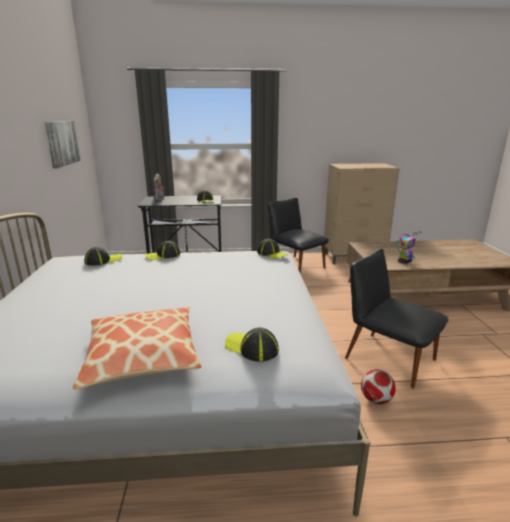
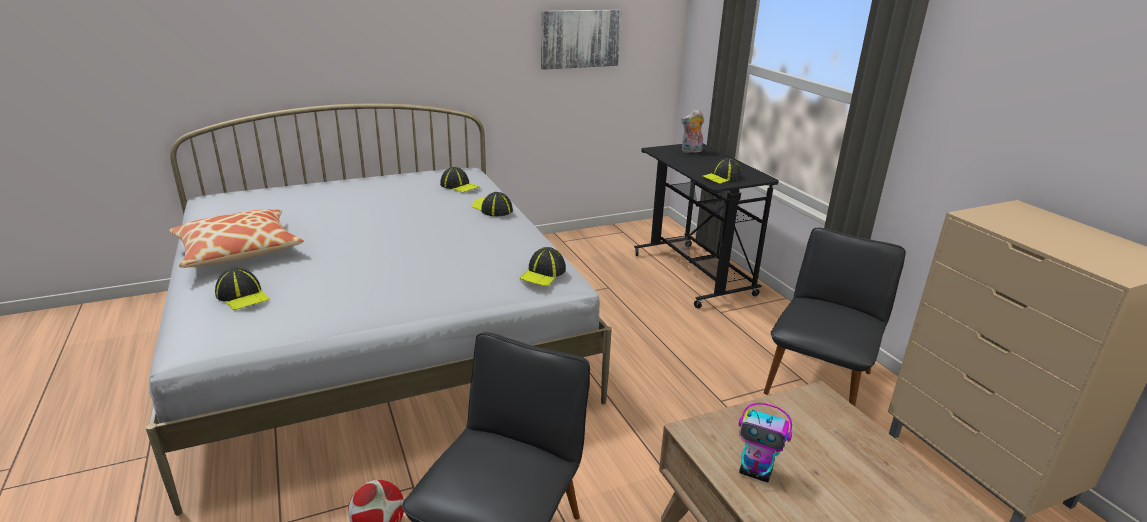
camera: 70 degrees right, 5 degrees up
(251, 348) = (243, 296): cap -> cap turned 120 degrees clockwise

